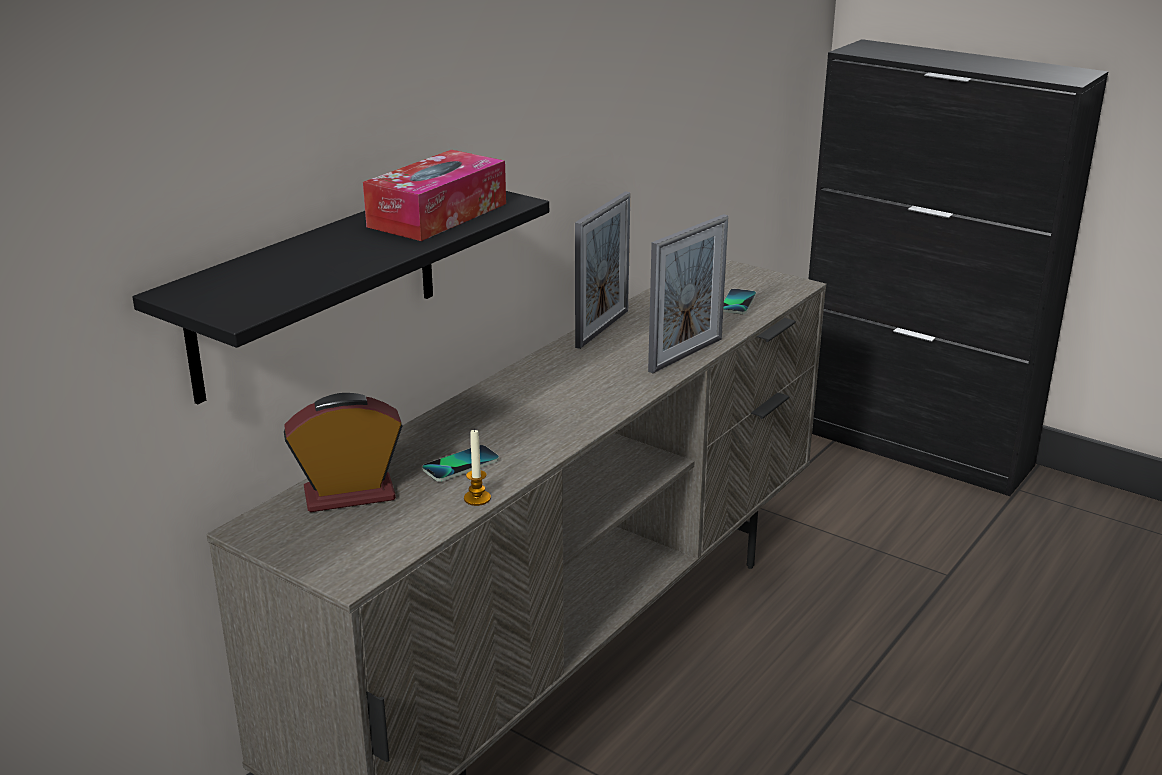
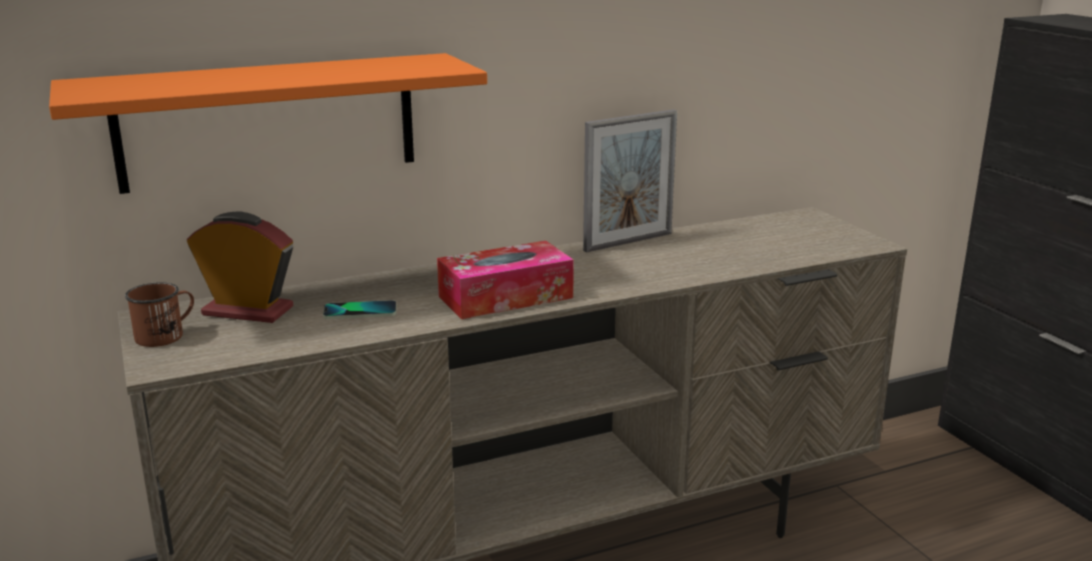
camera: 30 degrees right, 5 degrees down
(306, 543) = (166, 335): none -> brown mug
(317, 288) = (268, 121): black shelf -> orange shelf
(438, 215) = (373, 68): tissue box -> tissue box (505, 297)
(477, 498) = (334, 338): candle -> none
(686, 355) = (677, 276): picture frame -> none
(737, 303) = (787, 247): phone -> none

